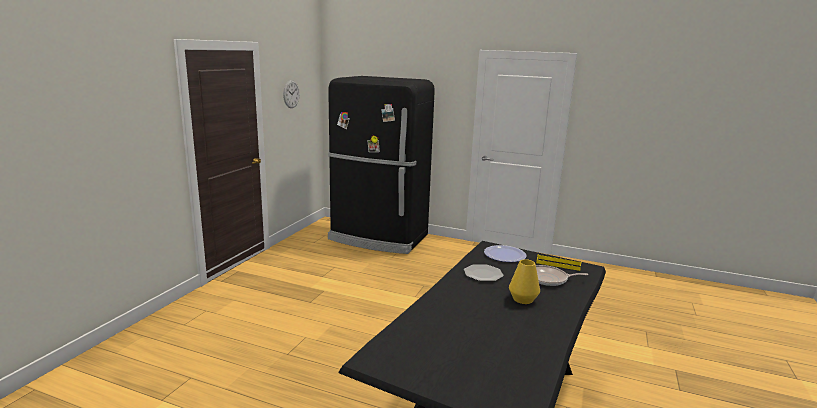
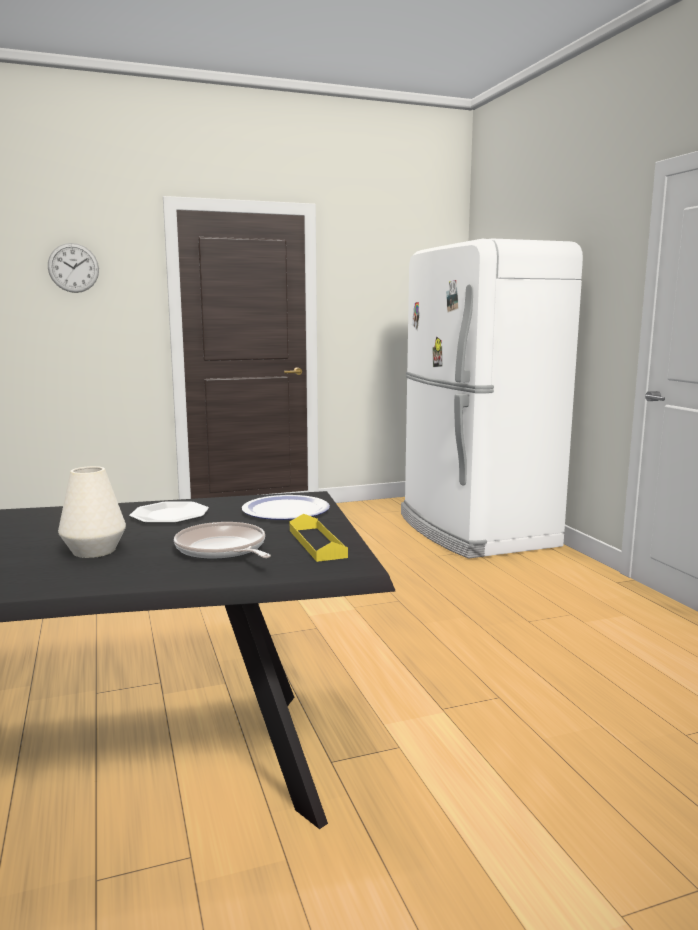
camera: 50 degrees right, 5 degrees down
(291, 94) = (385, 284): wall clock -> wall clock (73, 268)
(378, 238) = (473, 531): black fridge -> white fridge
(523, 299) = (94, 551): yellow vase -> white vase

